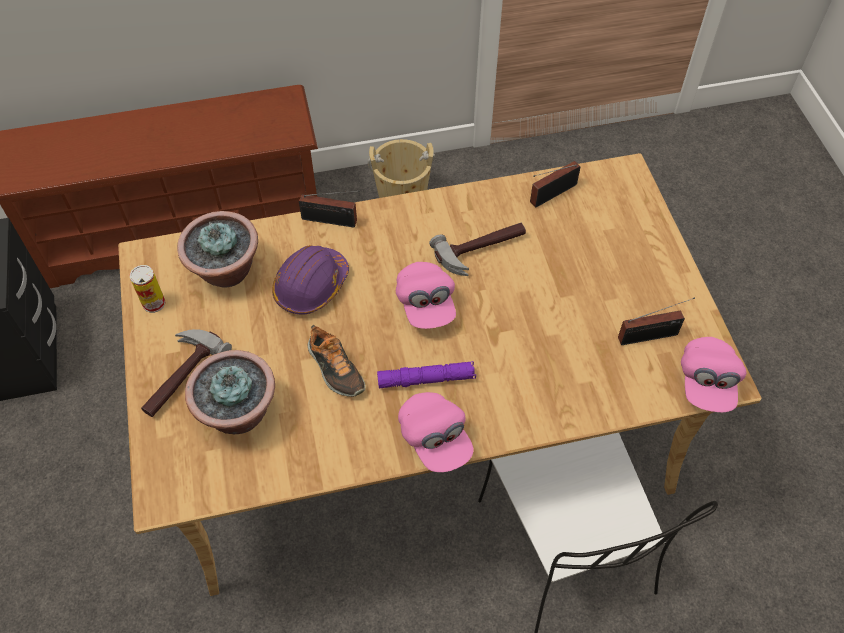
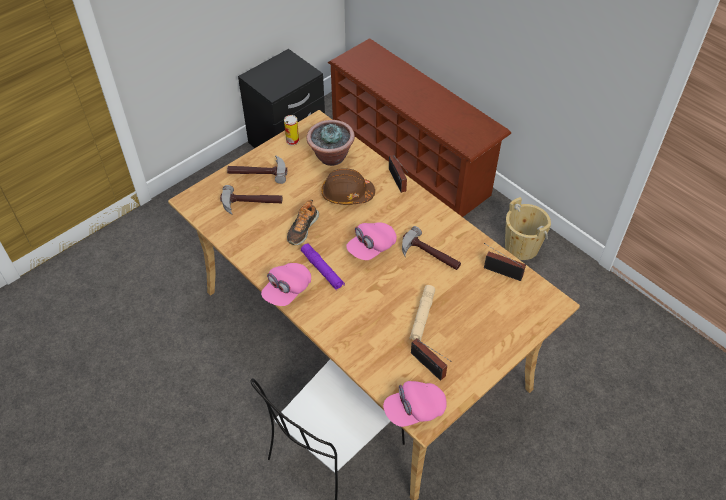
camera: 60 degrees right, 5 degrees down
(238, 413) = (251, 204): potted plant -> hammer
(311, 286) = (347, 194): purple hard hat -> brown hard hat
(572, 305) = (422, 316): none -> beige flashlight

